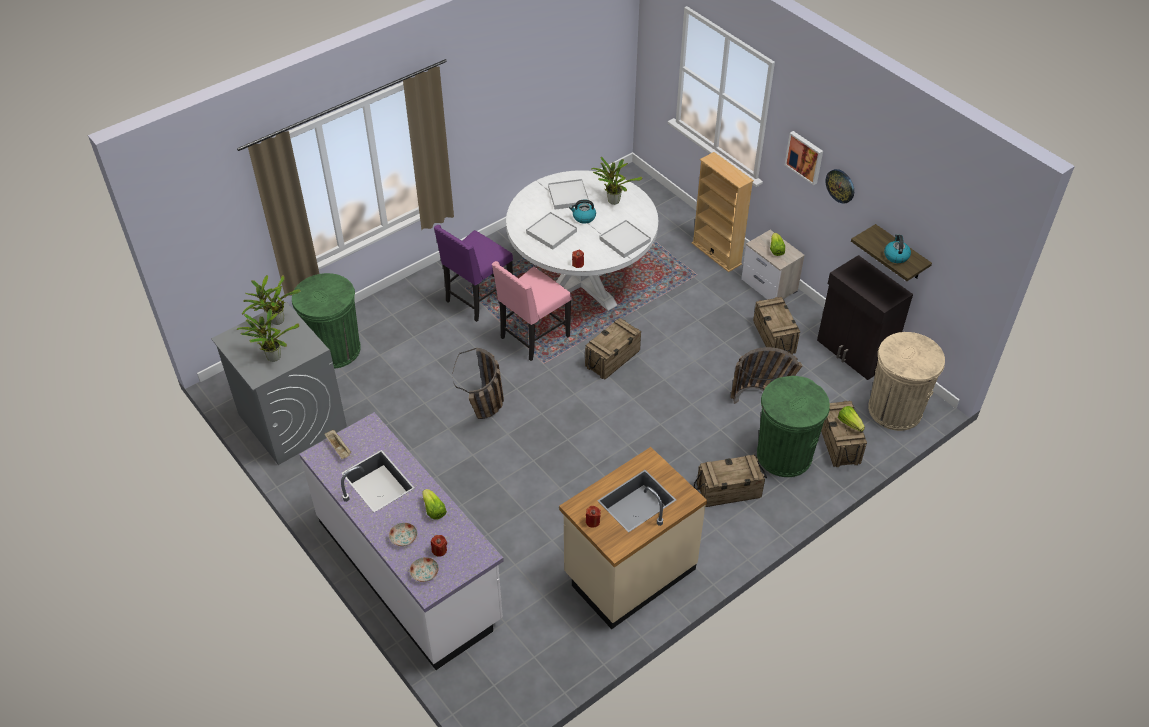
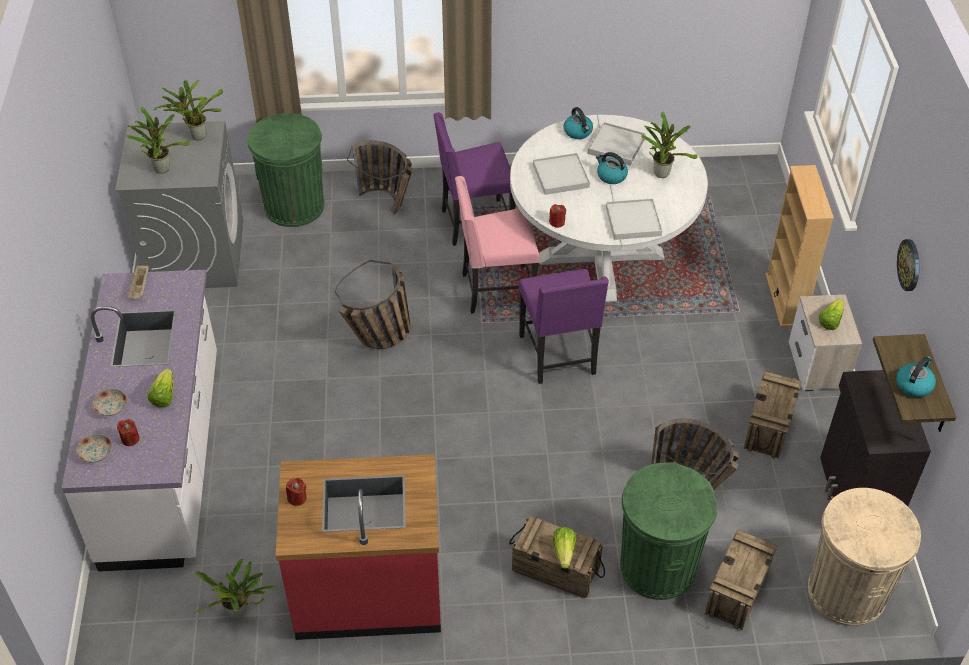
camera: 35 degrees right, 0 degrees up
(405, 315) = (389, 205): none -> basket
(535, 197) = (578, 132): none -> kettle
(559, 636) = (240, 613): none -> potted plant
(612, 359) = (559, 356): crate -> purple chair
(629, 572) = (368, 591): beige counter -> red counter
(805, 157) = (892, 210): picture -> none
(849, 423) = (749, 571): lettuce -> lettuce (564, 552)

